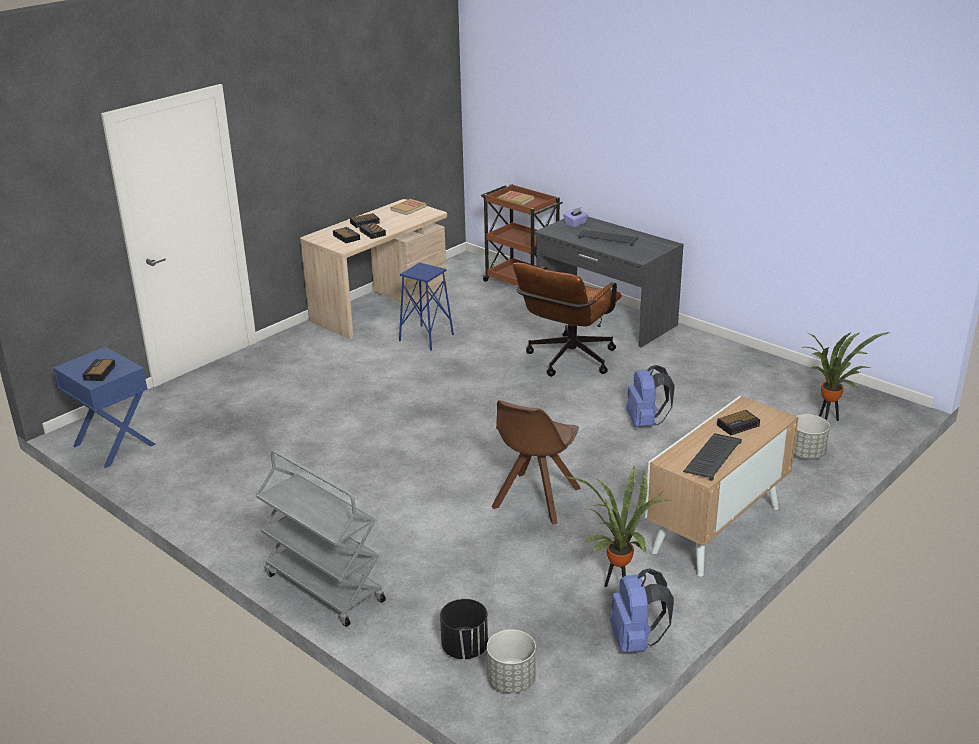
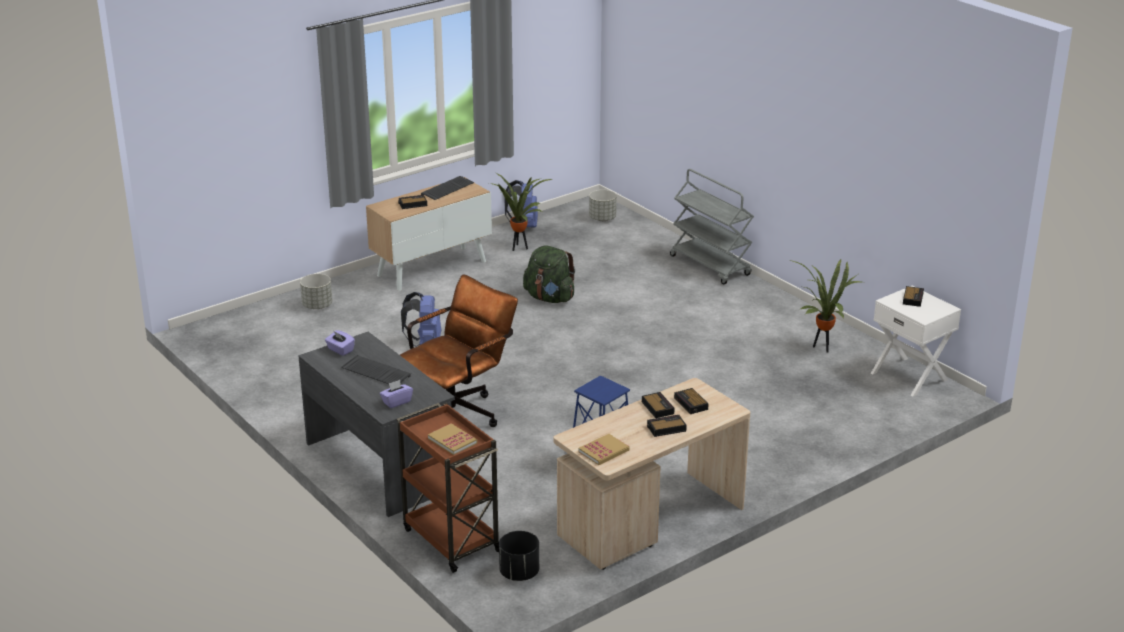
camera: 170 degrees left, 0 degrees up
(113, 445) = (910, 376): blue nightstand -> white nightstand
(465, 648) = (624, 232): black planter -> black planter (519, 573)
(535, 499) = (550, 298): brown chair -> green backpack
(652, 249) = (340, 350): none -> purple tissue box
(828, 421) = (269, 327): potted plant -> potted plant (822, 347)

